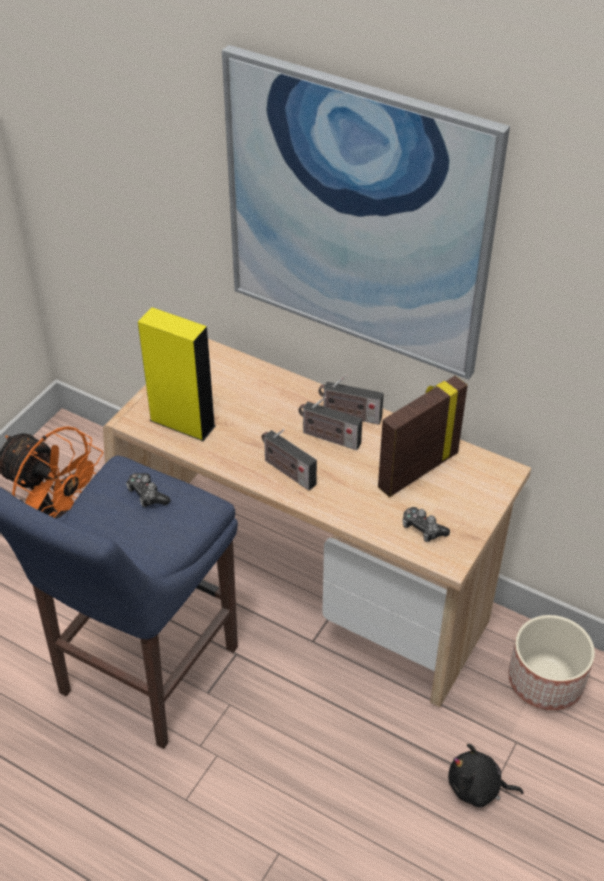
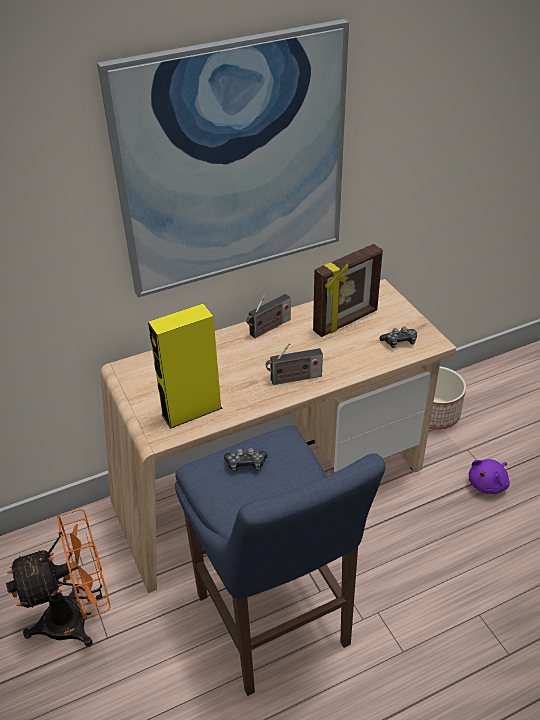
camera: 55 degrees left, 5 degrees down
(328, 438) = (280, 346): radio -> none
(417, 470) = (346, 322): picture frame -> picture frame turned 120 degrees counterclockwise
(477, 787) = (488, 484): black plush toy -> purple plush toy

